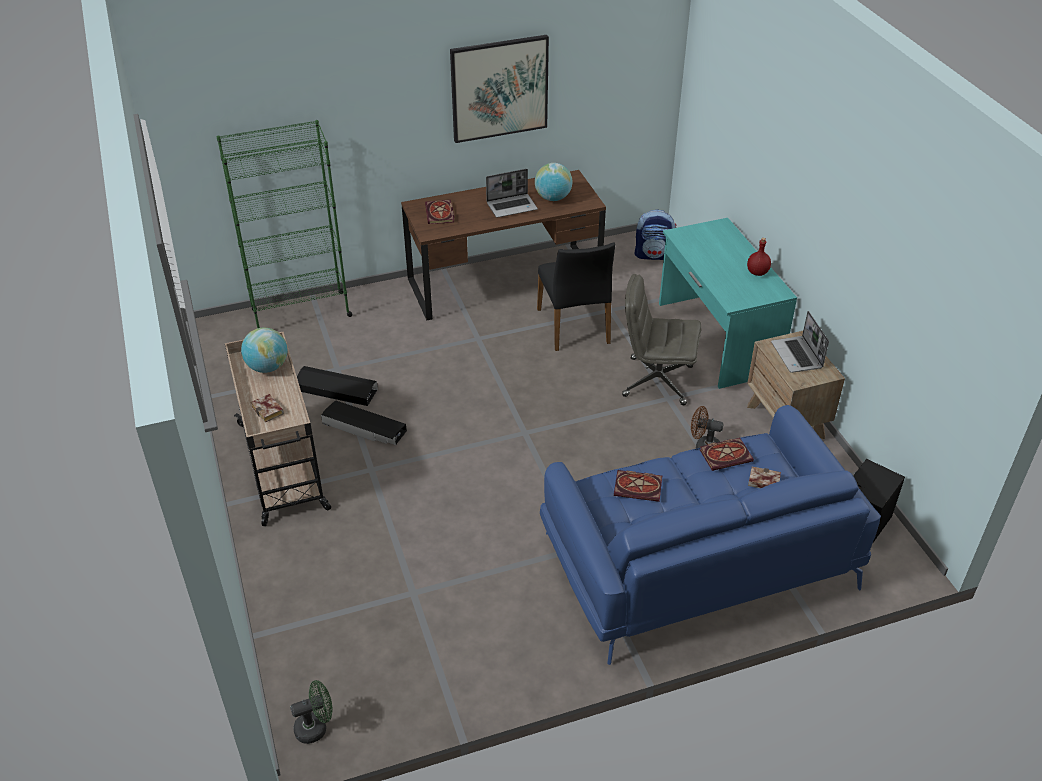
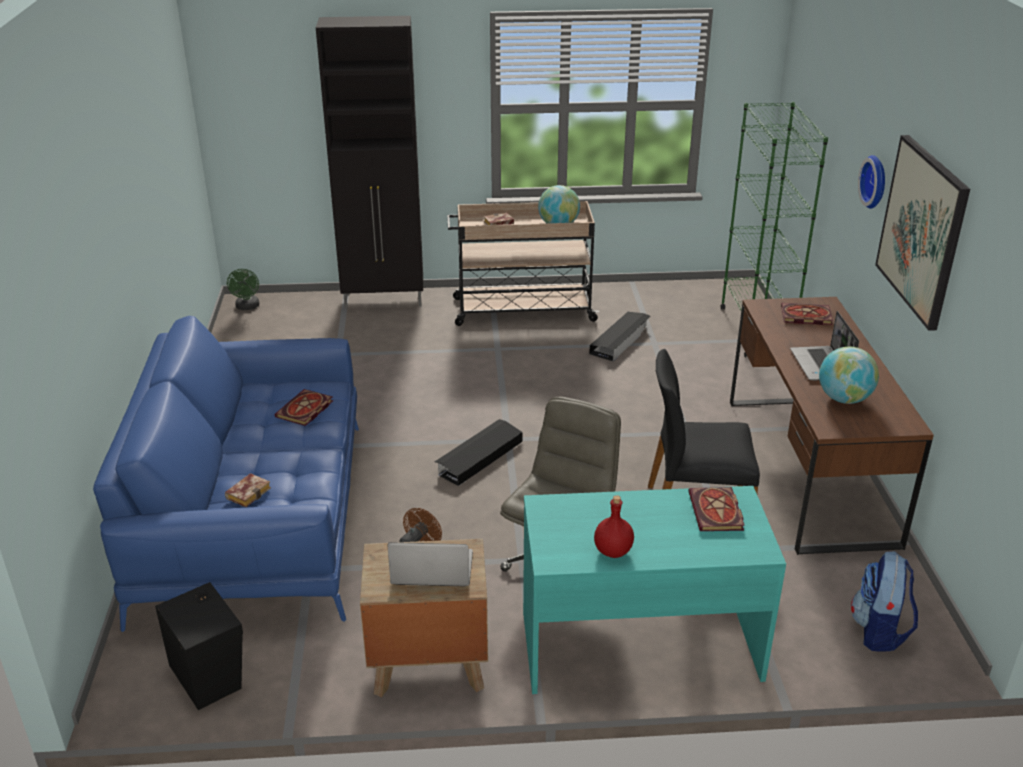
camera: 105 degrees right, 10 degrees down
(276, 589) = (384, 300): none -> black cabinet
(364, 427) = (557, 350): black storage box -> black storage box (479, 457)
(414, 101) = (876, 181): none -> wall clock
(726, 455) = (308, 478): book -> book (717, 513)

